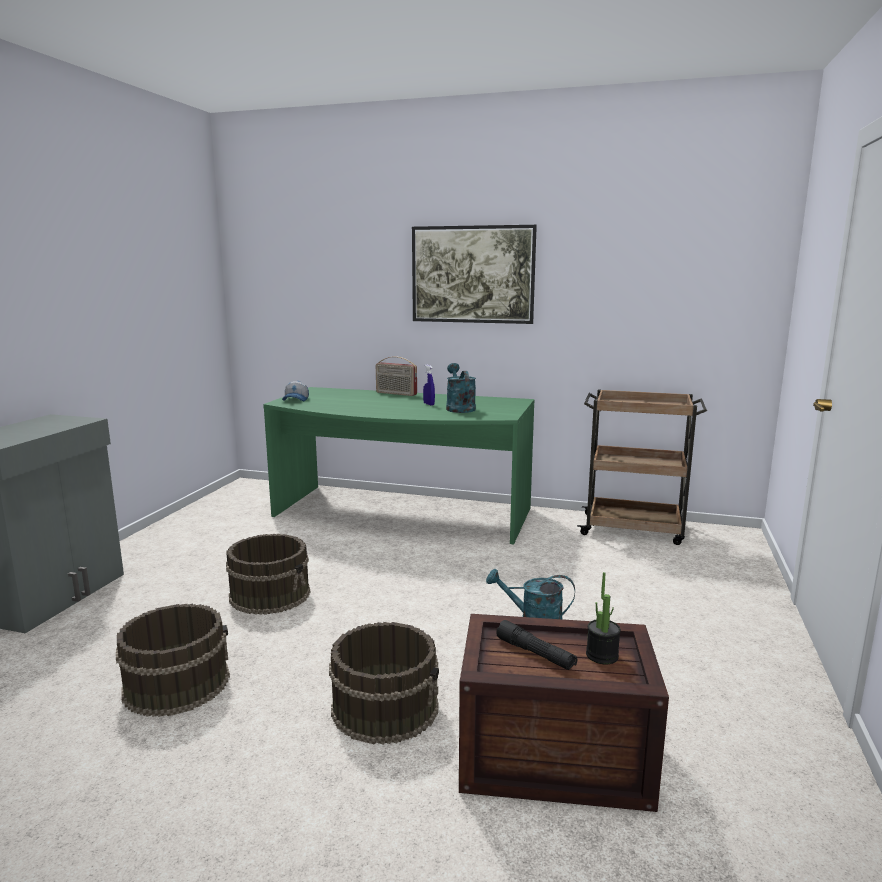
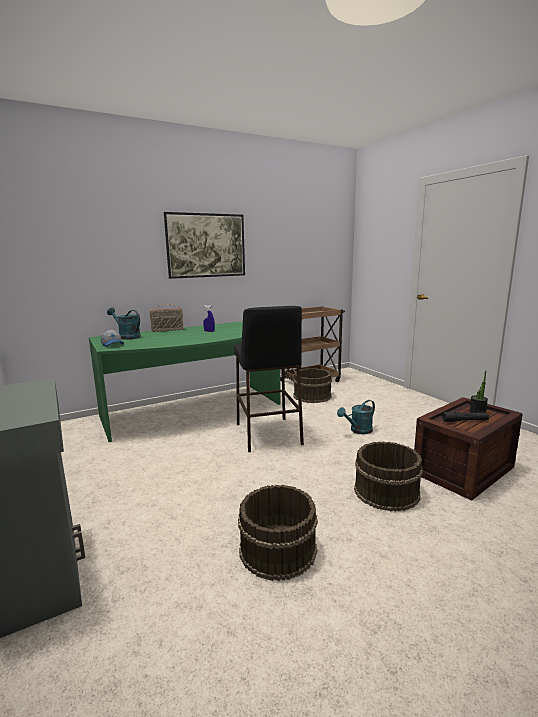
camera: 45 degrees left, 0 degrees up
(270, 594) = (216, 479): brown bucket -> brown bucket (312, 396)
(416, 574) = (268, 434): none -> black stool
(459, 408) = (232, 330): turquoise watering can -> turquoise watering can (127, 337)

